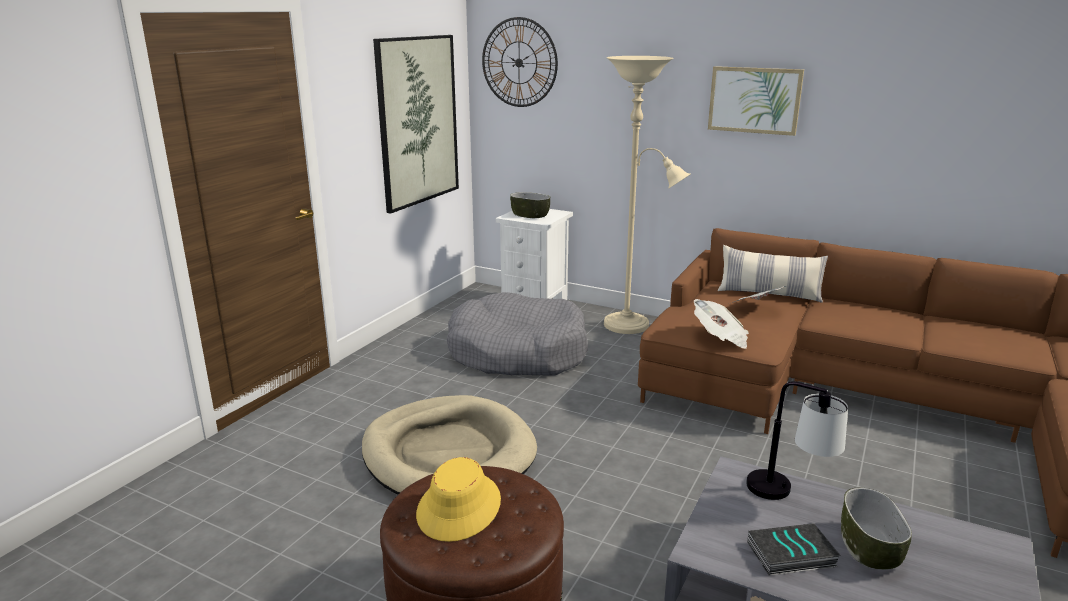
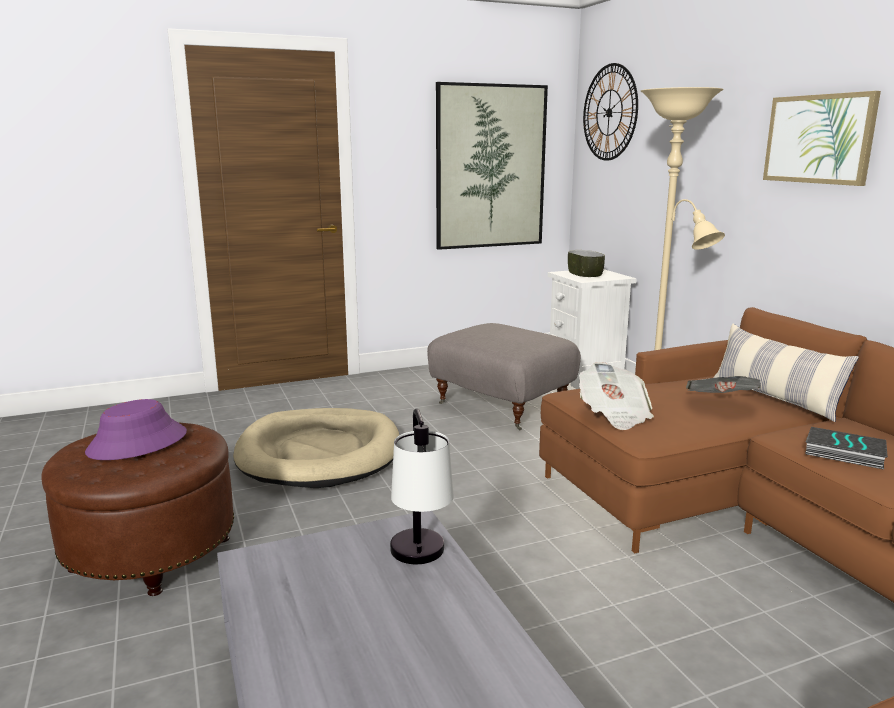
camera: 40 degrees right, 5 degrees down
(459, 507) = (137, 443): yellow hat -> purple hat
(517, 352) = (503, 405): grey dog bed -> grey ottoman
(791, 555) = (311, 605): book -> book (843, 453)
(870, 547) = (399, 643): bowl -> none

